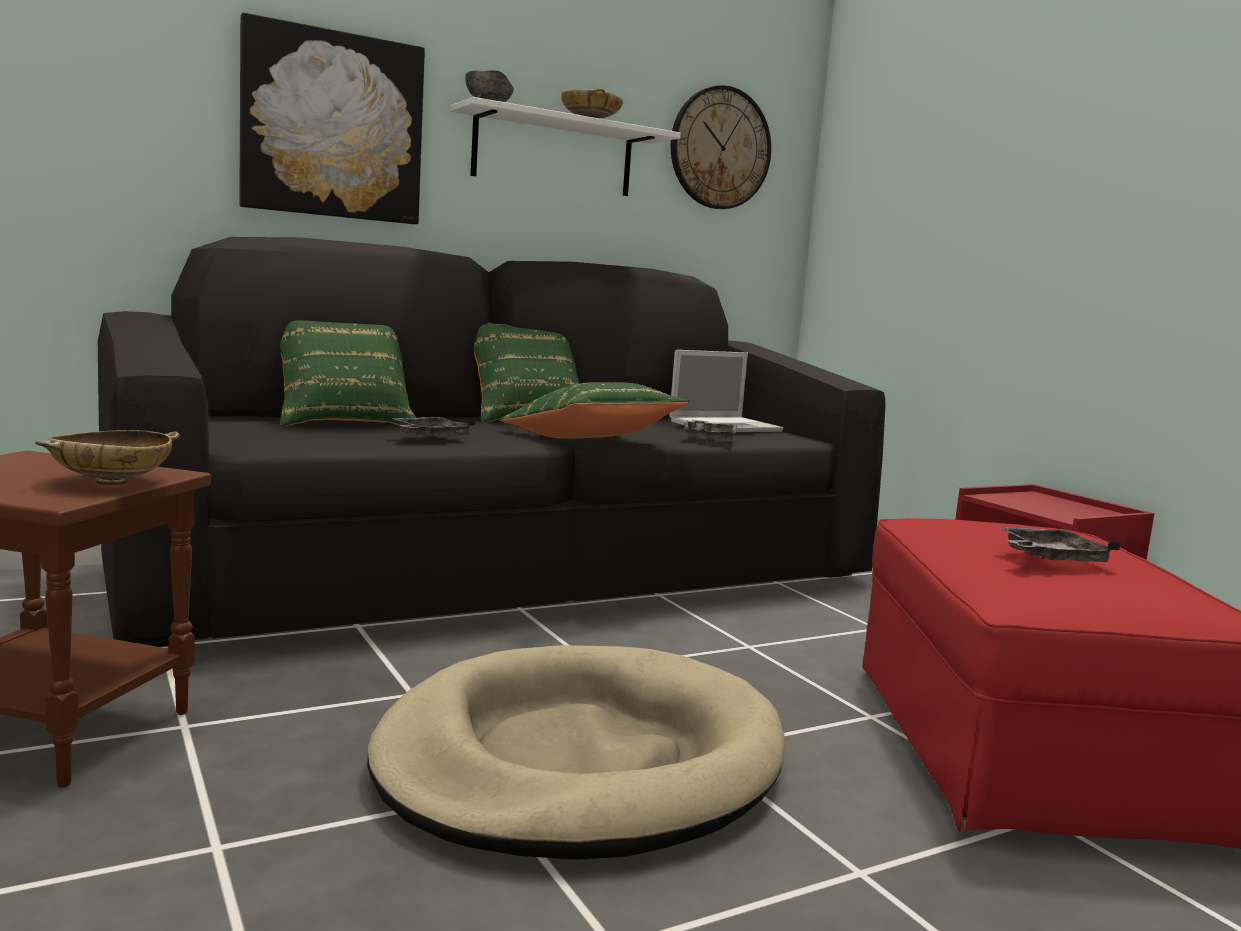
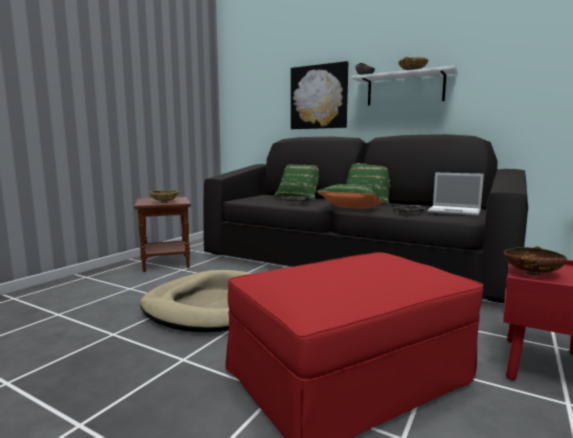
camera: 60 degrees right, 0 degrees up
(720, 148) = (506, 65): wall clock -> none
(1046, 510) = (531, 273): none -> brown bowl
(1050, 559) = (327, 270): grey tray -> none

